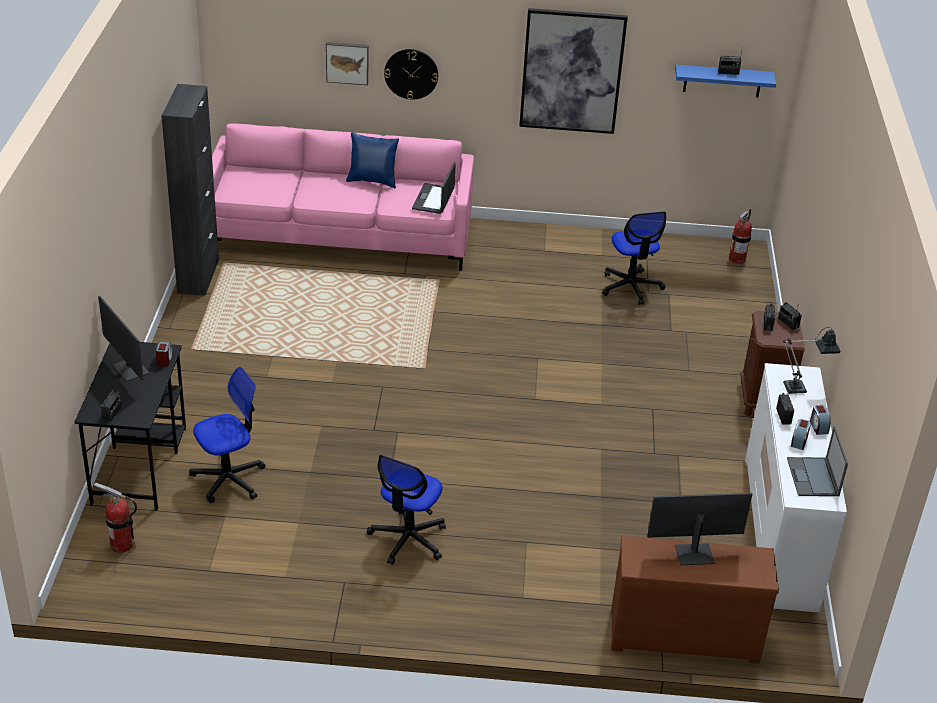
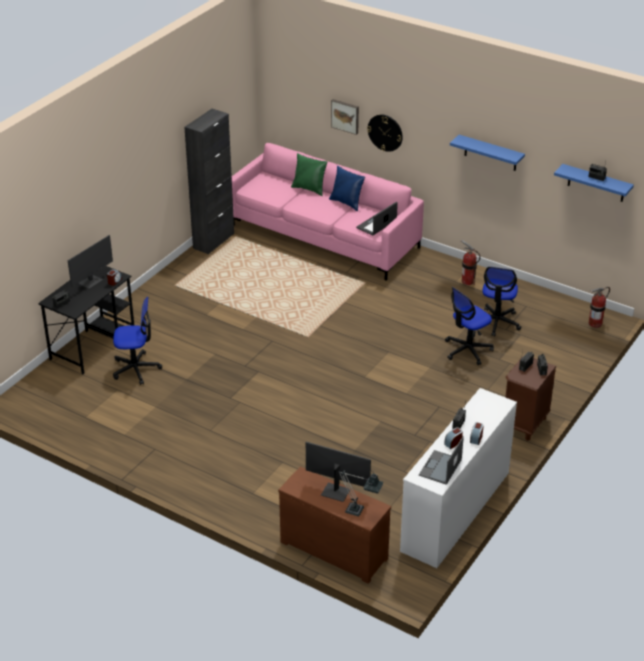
camera: 30 degrees right, 0 degrees up
(121, 545) = (49, 387): fire extinguisher -> fire extinguisher (467, 281)
(130, 369) = (91, 282): monitor -> monitor turned 135 degrees counterclockwise
(310, 174) = (309, 189): none -> green pillow
(408, 539) = (212, 437): office chair -> office chair (467, 350)
(572, 71) = (490, 153): picture -> blue shelf
(800, 388) = (489, 410): table lamp -> table lamp (359, 511)

